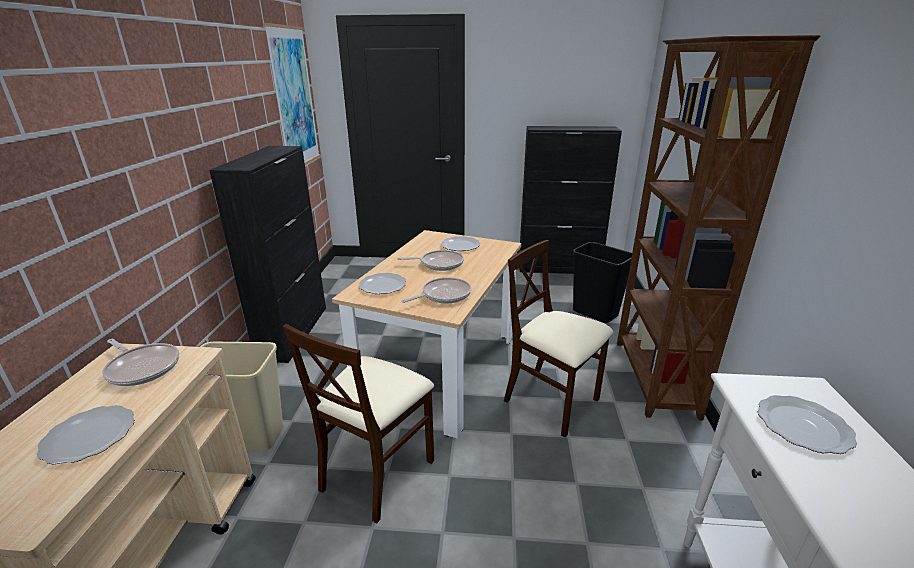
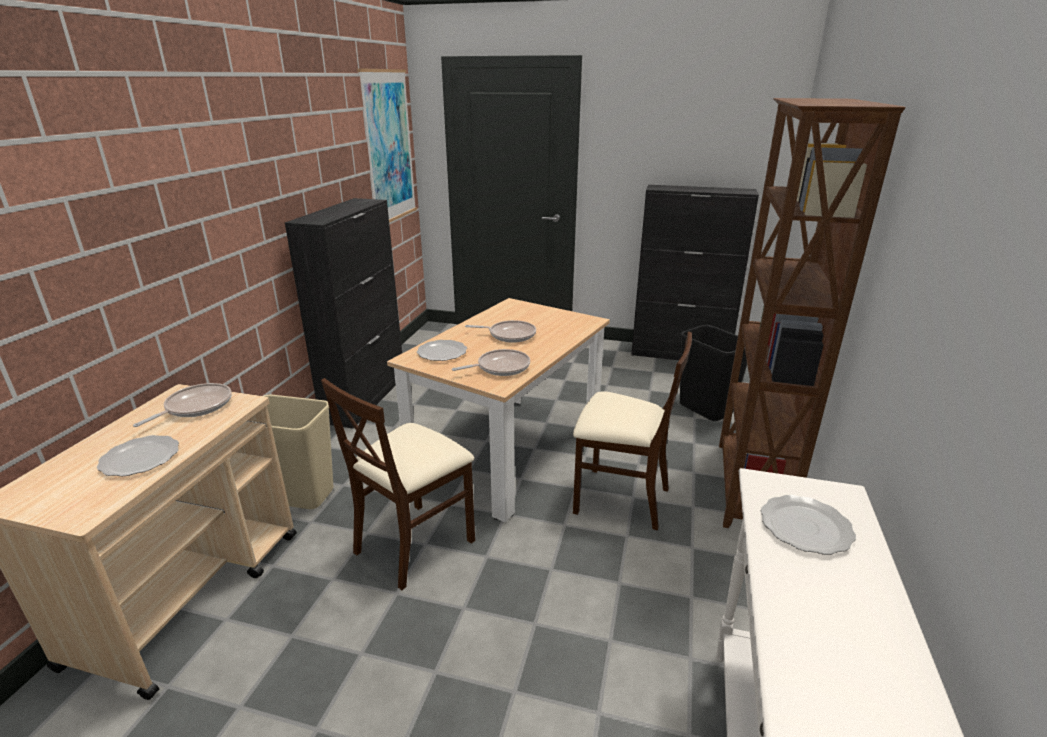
camera: 10 degrees right, 0 degrees up
(142, 367) = (195, 407): frying pan -> frying pan turned 105 degrees counterclockwise
(460, 245) = (540, 317): plate -> none
(552, 402) = (620, 498): beige chair -> beige chair turned 150 degrees clockwise

